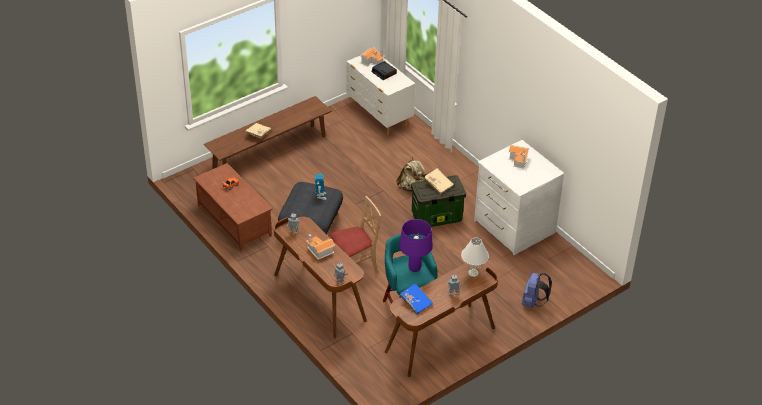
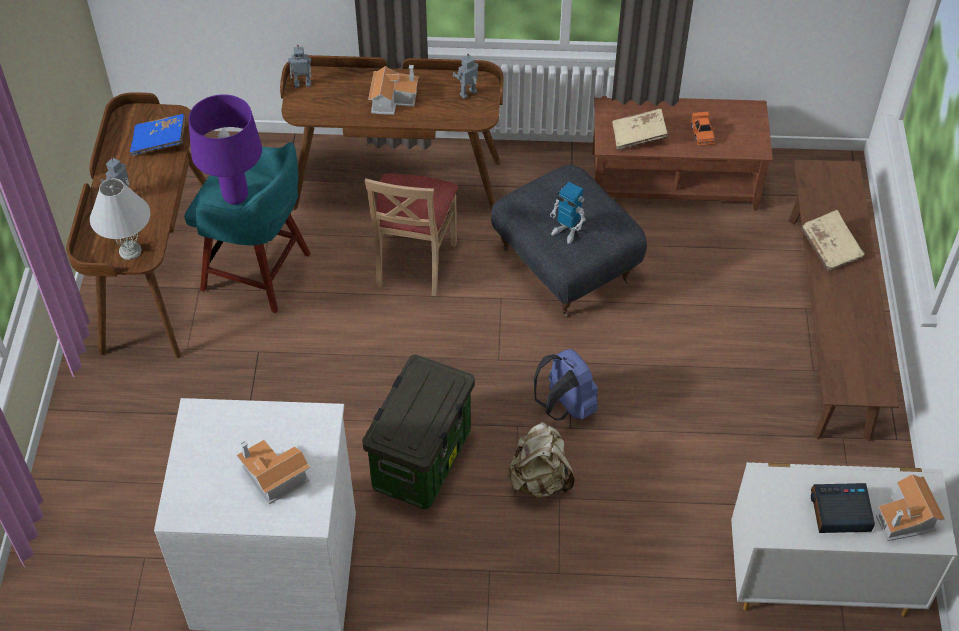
camera: 130 degrees right, 10 degrees up
(438, 184) = (426, 412): beige book -> beige book (639, 136)
(533, 302) = (84, 450): blue backpack -> blue backpack (565, 406)

